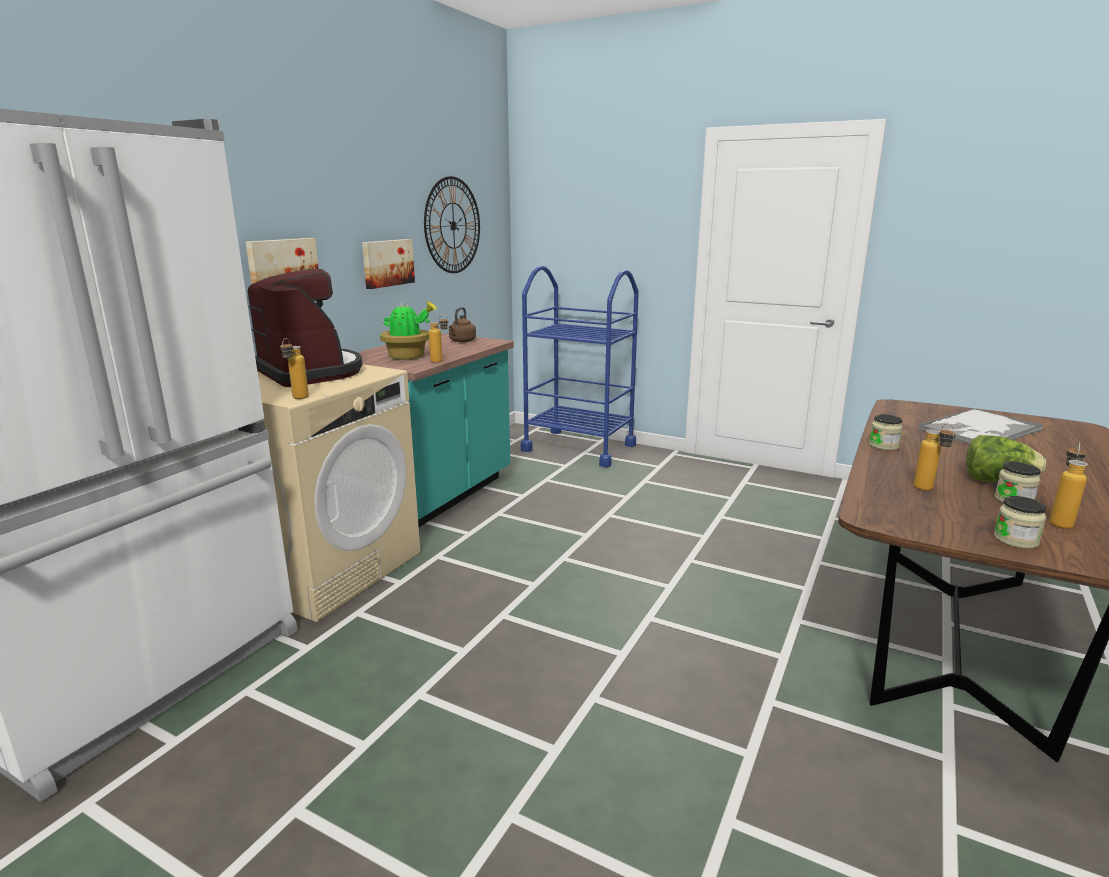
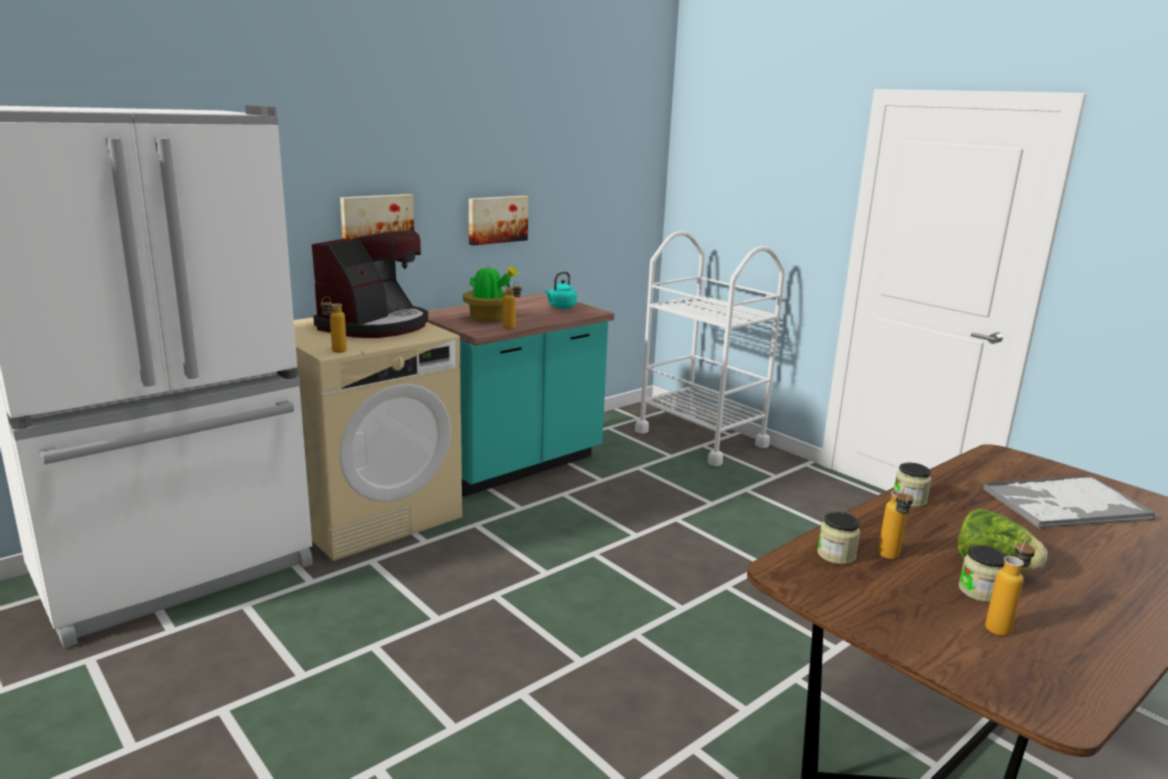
camera: 20 degrees right, 0 degrees up
(311, 372) = (375, 325): coffee machine -> coffee machine turned 45 degrees clockwise
(453, 225) = (585, 181): wall clock -> none
(462, 341) = (561, 307): brown kettle -> turquoise kettle
(579, 447) = (701, 438): blue cart -> white cart
(1015, 540) = (914, 632): jar -> jar (836, 555)

